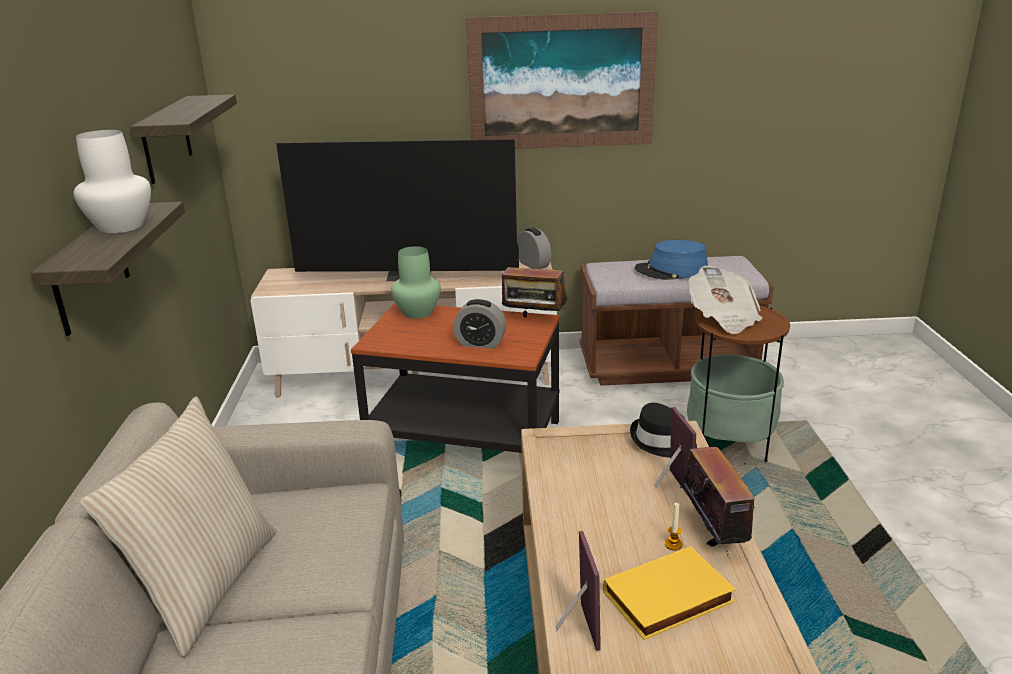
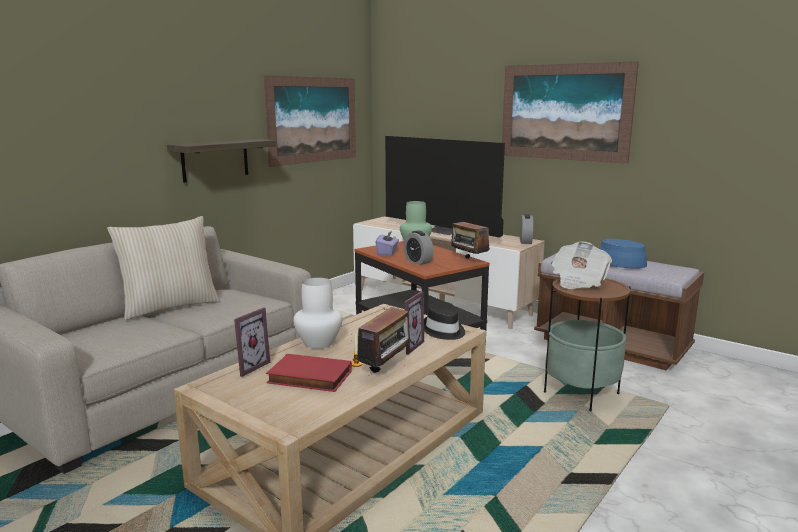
camera: 40 degrees right, 10 degrees down
(120, 227) = (230, 141): white vase -> white vase (318, 343)
(166, 139) = (313, 120): shelf -> picture
(412, 341) = (387, 253): none -> purple tissue box
(669, 599) = (308, 378): yellow book -> red book

